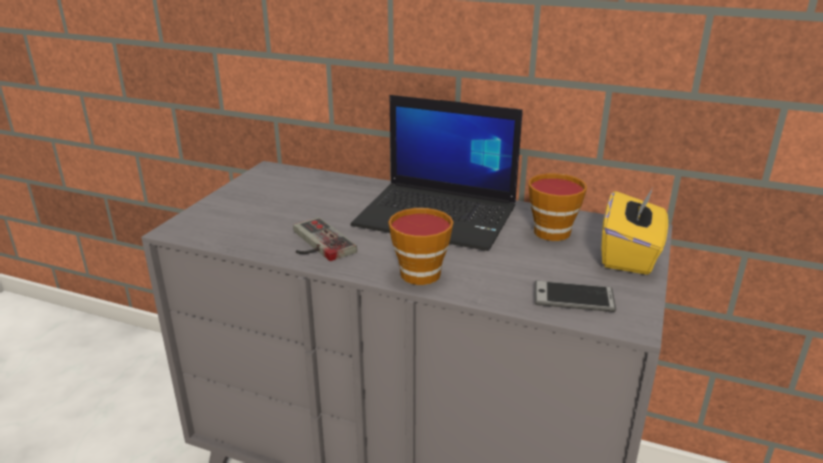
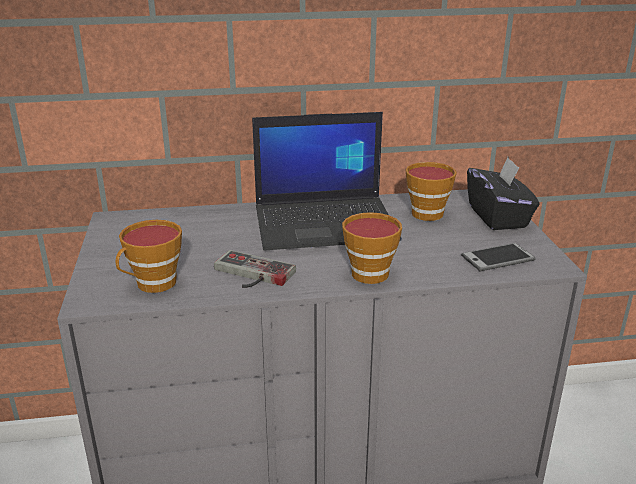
camera: 30 degrees left, 0 degrees up
(233, 230) = (152, 285): none -> cup
(630, 255) = (498, 217): yellow tissue box -> black tissue box

